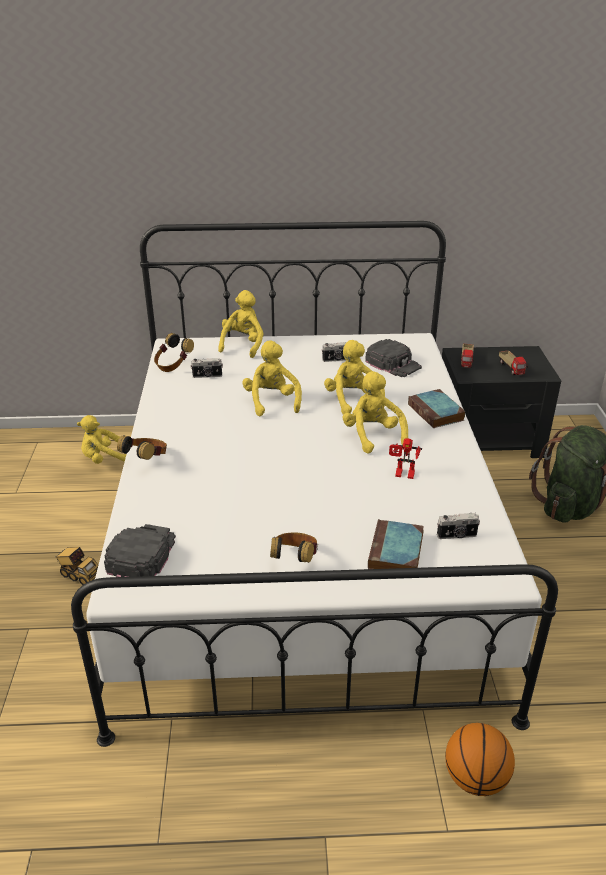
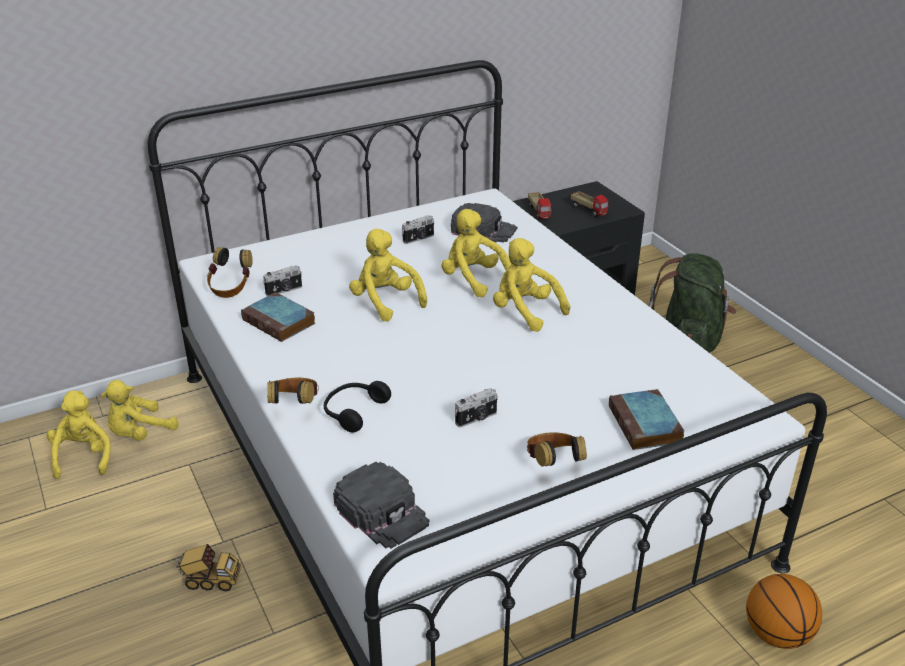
camera: 25 degrees left, 0 degrees up
(142, 554) = (382, 511): black cap -> black cap turned 150 degrees clockwise
(182, 475) = (353, 411): none -> black headphones
(243, 345) = (296, 245): yellow plush toy -> yellow plush toy (84, 456)
(403, 475) = (589, 345): toy robot -> none
(436, 413) = (569, 272): book -> book (280, 322)
(457, 536) = (688, 391): camera -> camera (477, 419)

